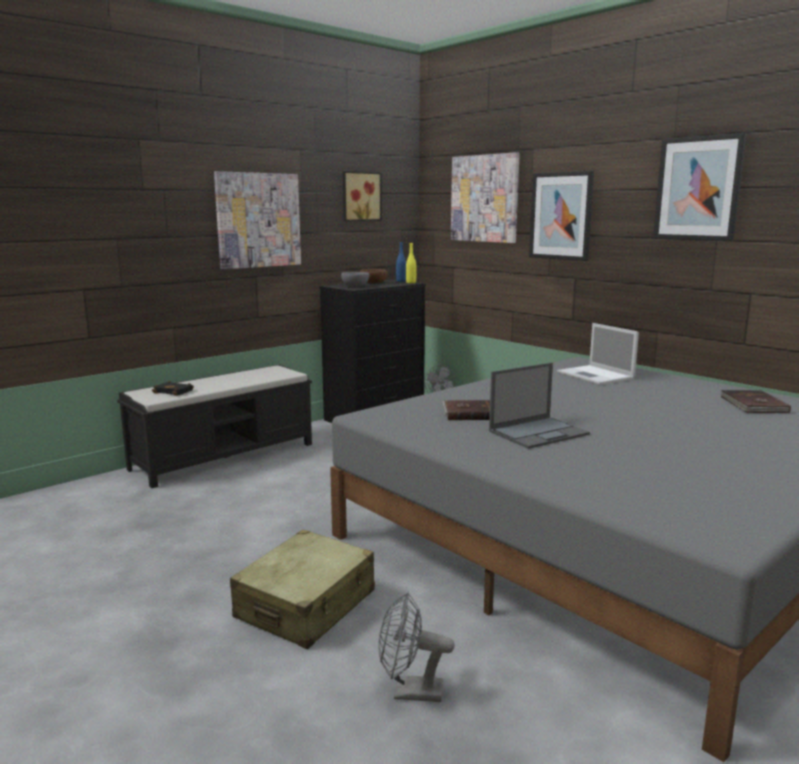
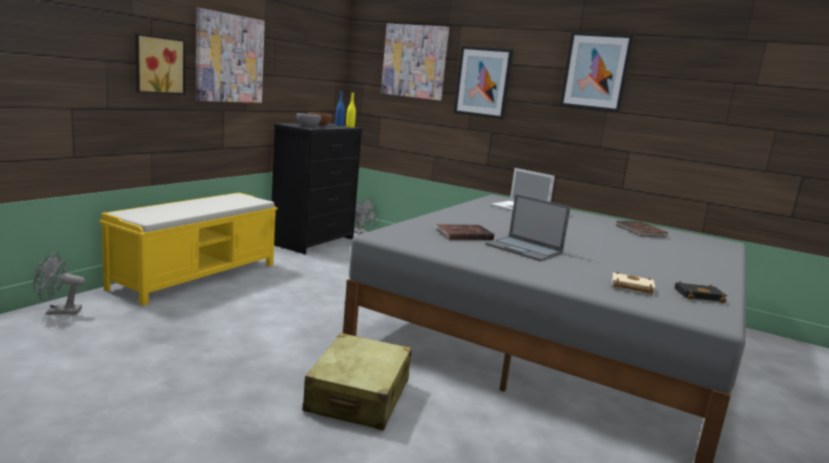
camera: 20 degrees left, 0 degrees up
(175, 391) = (161, 213): black book -> black book (699, 295)
(225, 456) = (197, 275): black bench -> yellow bench
(360, 196) = (309, 47): picture -> picture (158, 65)
(409, 692) = (484, 453): grey fan -> grey fan (58, 312)
(539, 432) = (525, 249): laptop -> laptop turned 90 degrees clockwise
(641, 488) = (630, 287): none -> beige book

